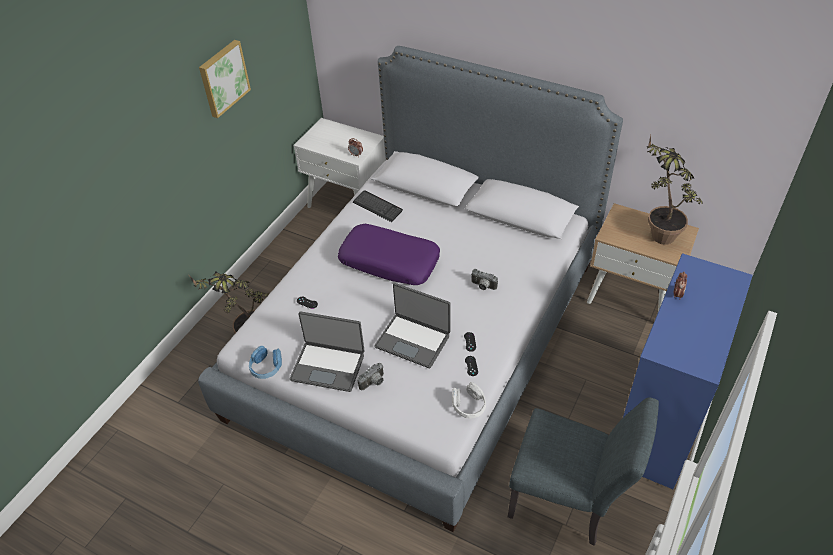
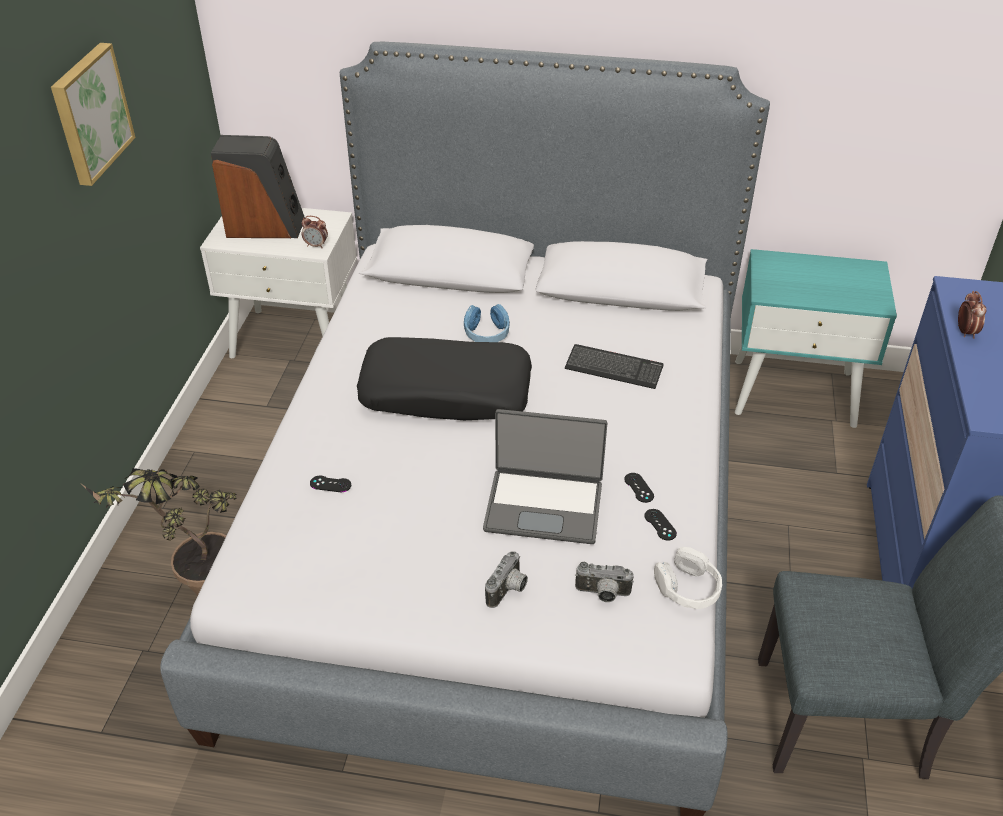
camera: 20 degrees left, 5 degrees down
(266, 367) = (299, 609): blue headphones -> blue headphones (487, 333)
(328, 366) = (415, 581): laptop -> none
(333, 137) = (265, 226): none -> speaker
(377, 207) = (387, 315): keyboard -> keyboard (614, 368)
(390, 261) = (446, 392): purple pillow -> black pillow
(483, 286) = (617, 400): camera -> camera (602, 594)
(631, 296) = (794, 392): beige nightstand -> turquoise nightstand
(657, 231) = (833, 275): potted plant -> none

